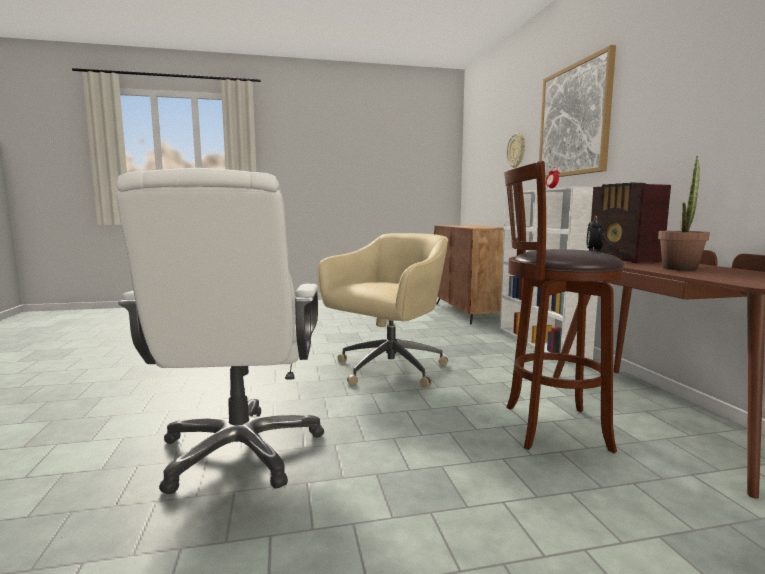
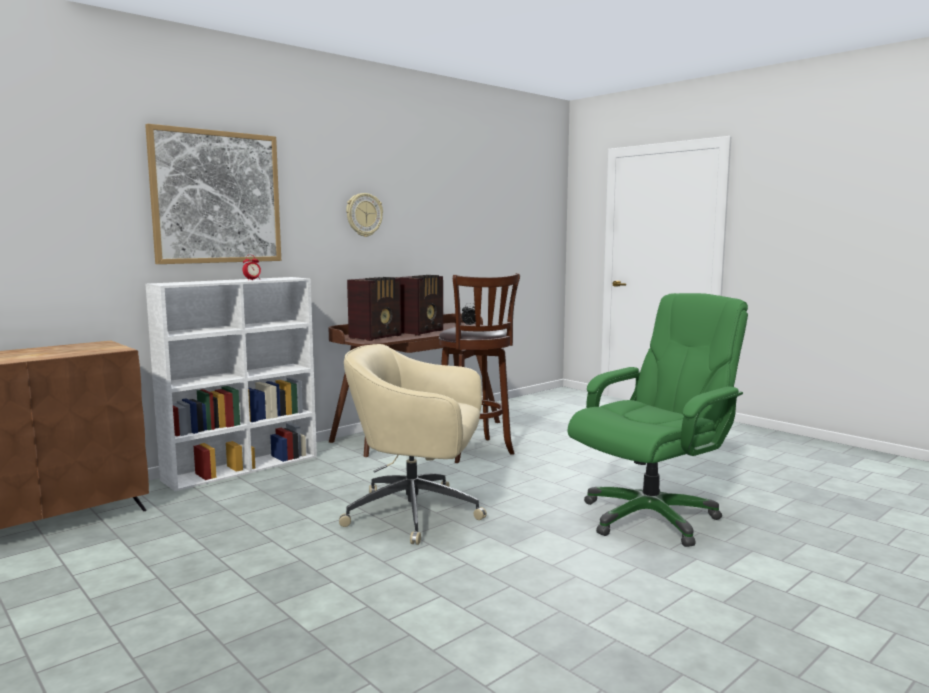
camera: 120 degrees left, 0 degrees up
(240, 451) = (650, 517): white office chair -> green office chair
(516, 150) = (63, 213): wall clock -> wall clock (364, 215)
(680, 268) = (421, 331): potted plant -> radio

